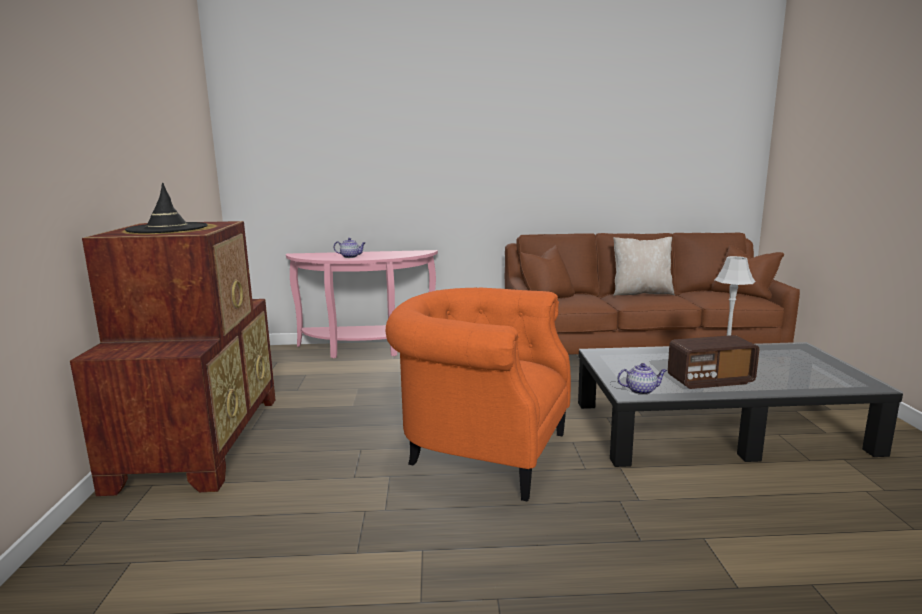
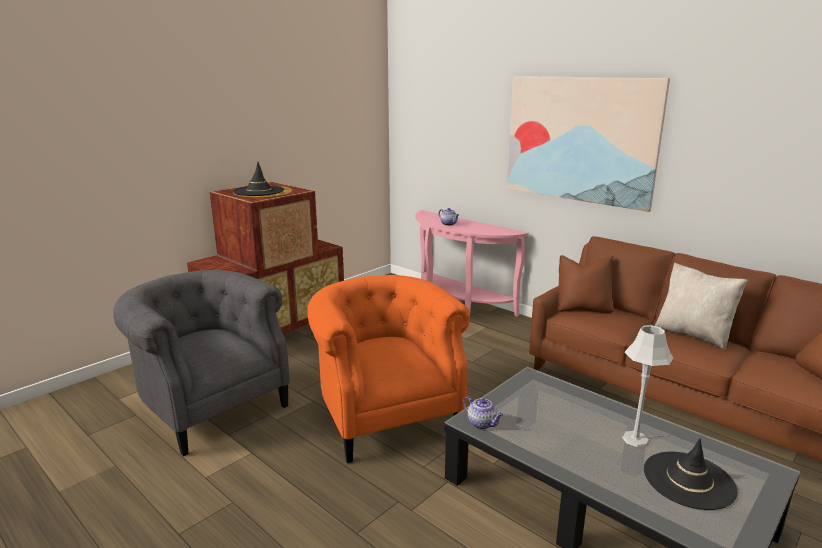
camera: 45 degrees right, 5 degrees up
(273, 543) = (210, 406): none -> grey armchair
(482, 147) = (580, 140): none -> picture
(710, 381) = (561, 448): radio -> none
(789, 366) = (688, 480): none -> black hat

